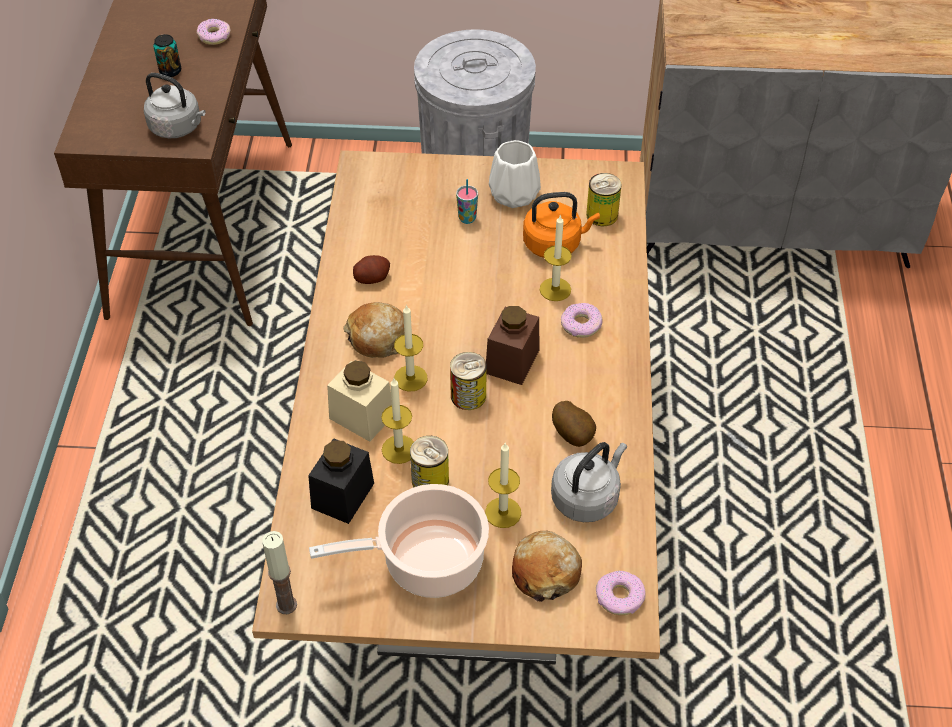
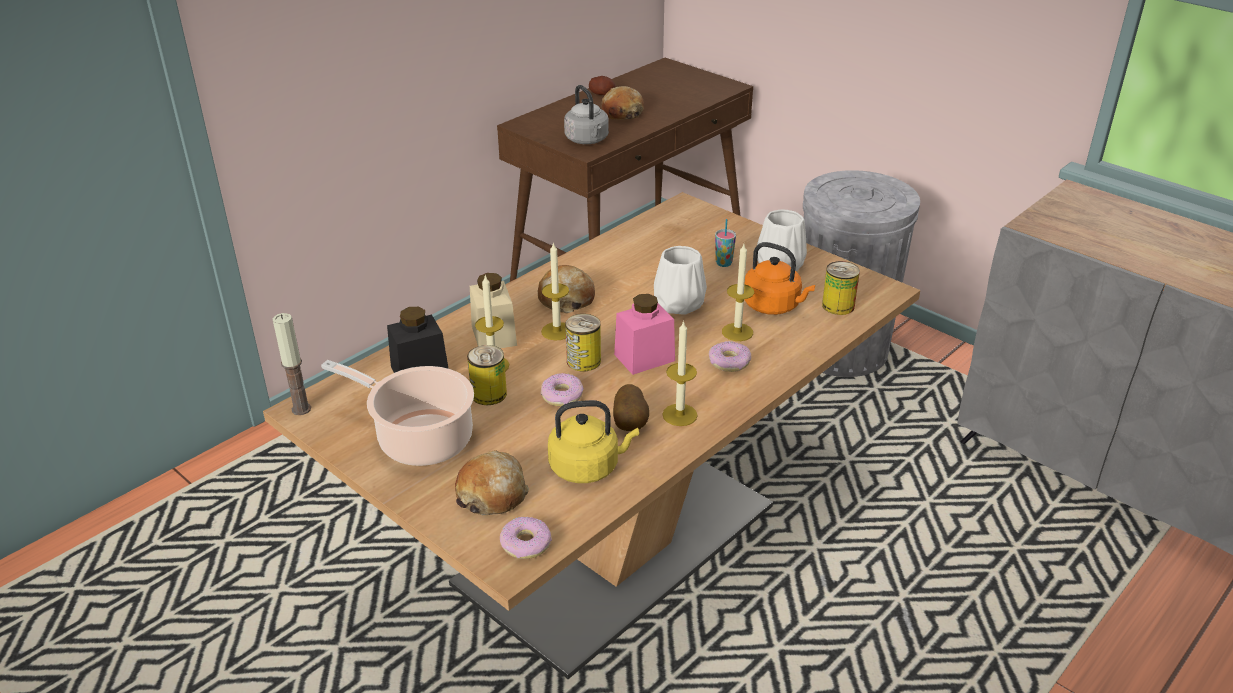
camera: 40 degrees right, 15 degrees down
(170, 71) = (622, 112): can -> bread
(214, 36) = (675, 106): donut -> donut (562, 395)
(372, 278) = (608, 266): potato -> potato (602, 94)
(479, 287) = (679, 304): none -> white vase
(503, 512) = (512, 441): candle -> candle (679, 415)
(512, 361) = (644, 357): brown jar -> pink jar
(587, 497) = (588, 467): grey kettle -> yellow kettle

